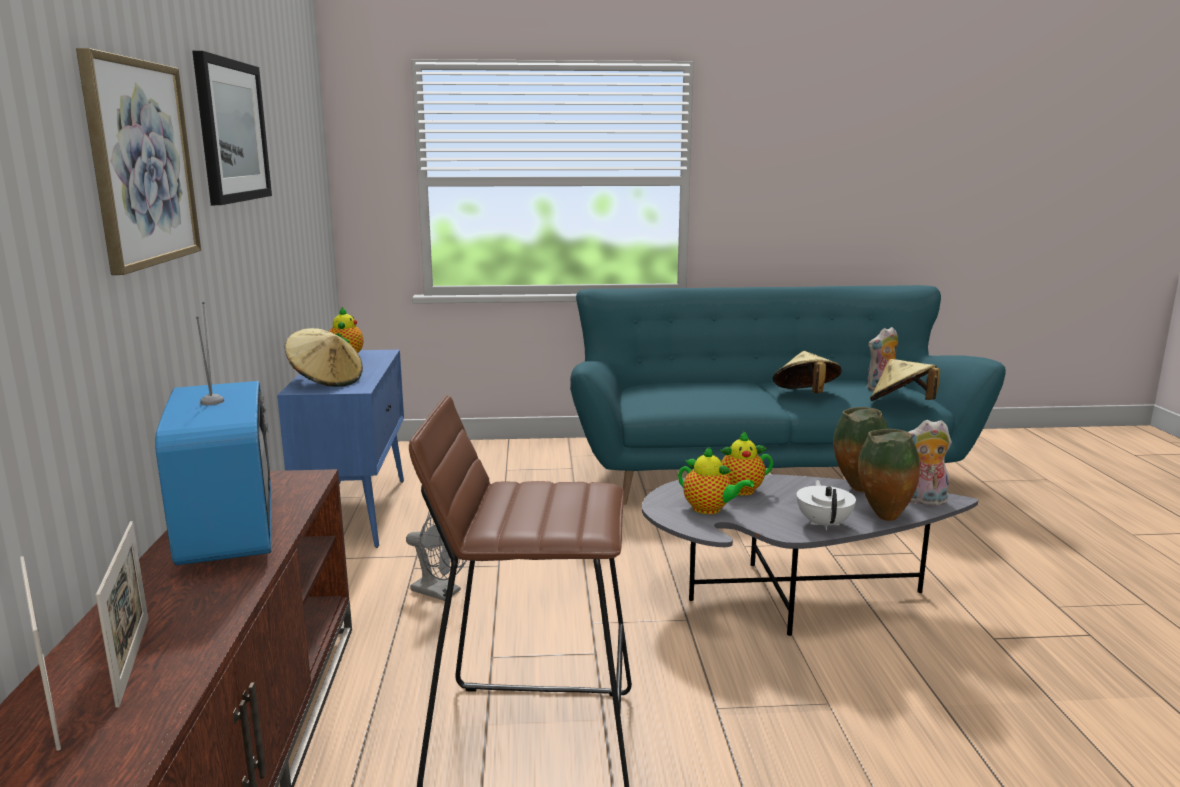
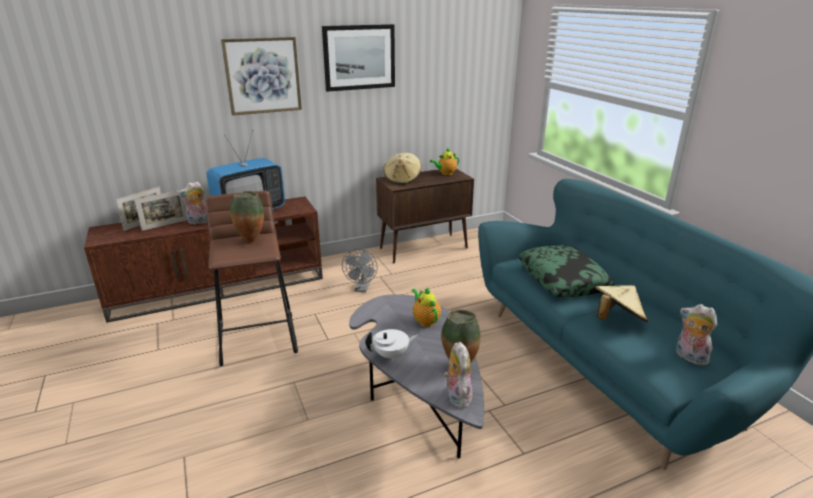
camera: 70 degrees right, 10 degrees up
(196, 603) = (199, 222): none -> plush toy
(356, 511) = (424, 248): blue cabinet -> brown cabinet
(701, 396) = (562, 279): none -> pillow
(710, 509) = (390, 315): teapot -> none
(883, 518) = (414, 378): vase -> vase (250, 240)
(901, 404) = (648, 368): beige hat -> none

